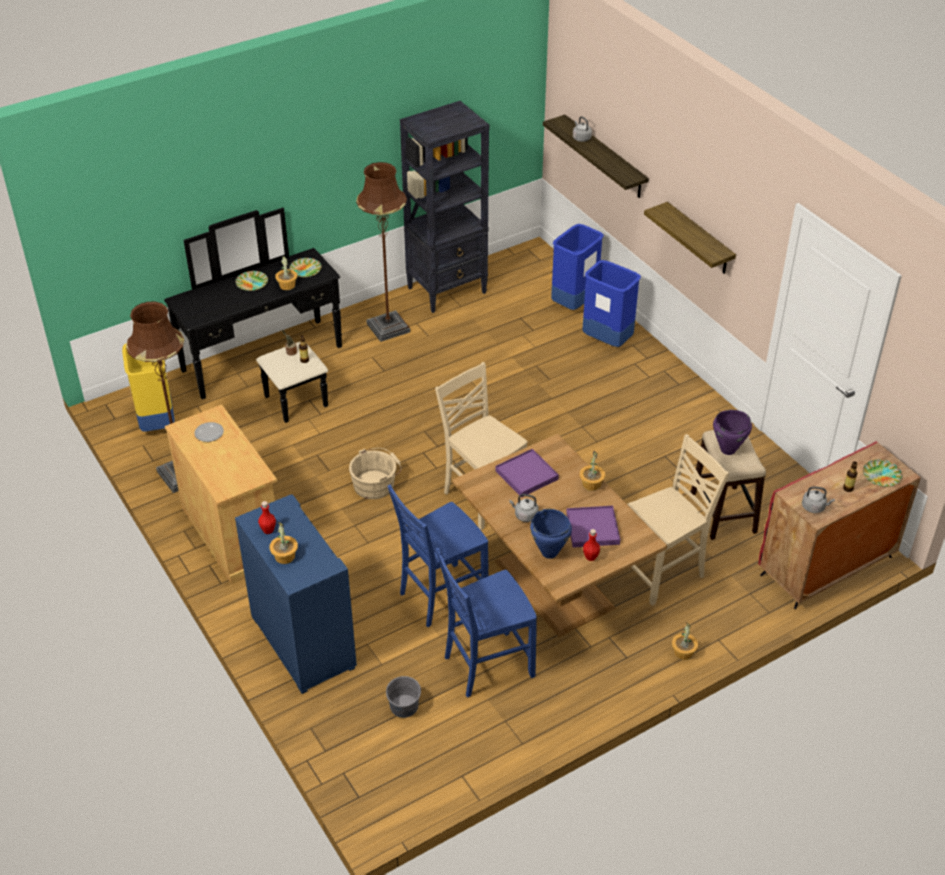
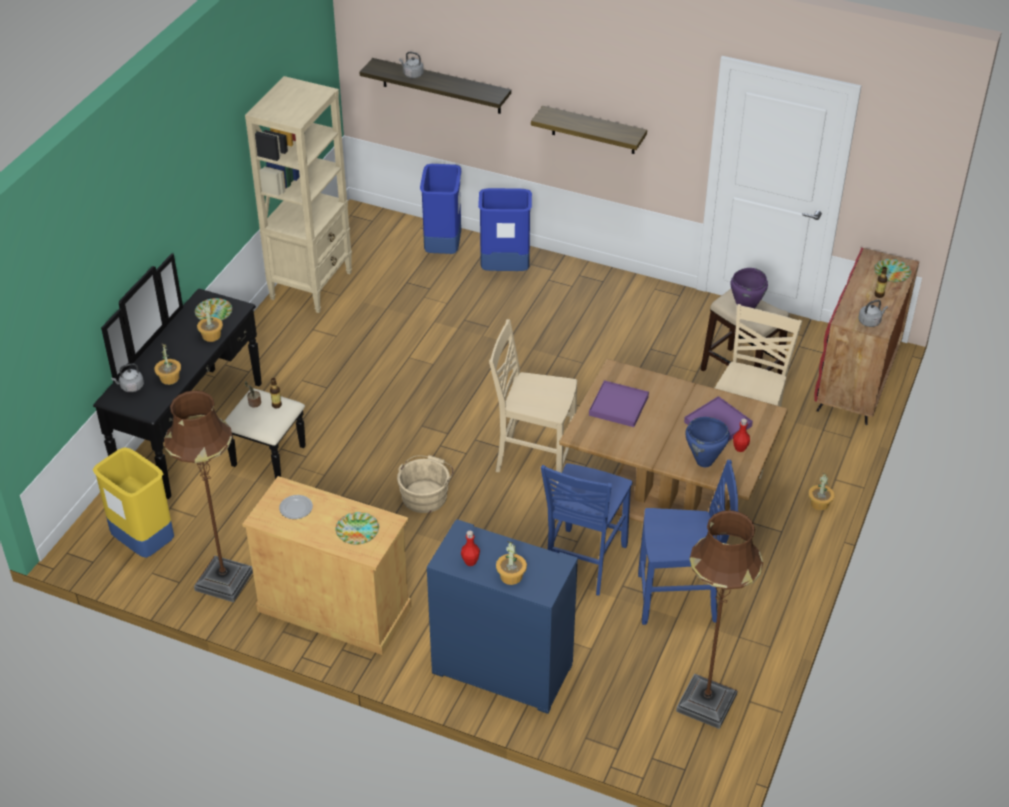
camera: 35 degrees left, 0 degrees up
(252, 283) = (172, 348): plate -> plate (357, 530)
(388, 328) = (289, 345): brown floor lamp -> brown floor lamp (706, 703)
(403, 706) = (646, 673): grey bucket -> none
(447, 290) = (312, 285): black bookcase -> beige bookcase
(486, 665) = (679, 600): blue chair -> blue chair turned 120 degrees counterclockwise
(525, 515) = (653, 441): grey kettle -> grey kettle (131, 387)
(591, 484) = (678, 388): potted plant -> potted plant (169, 378)

